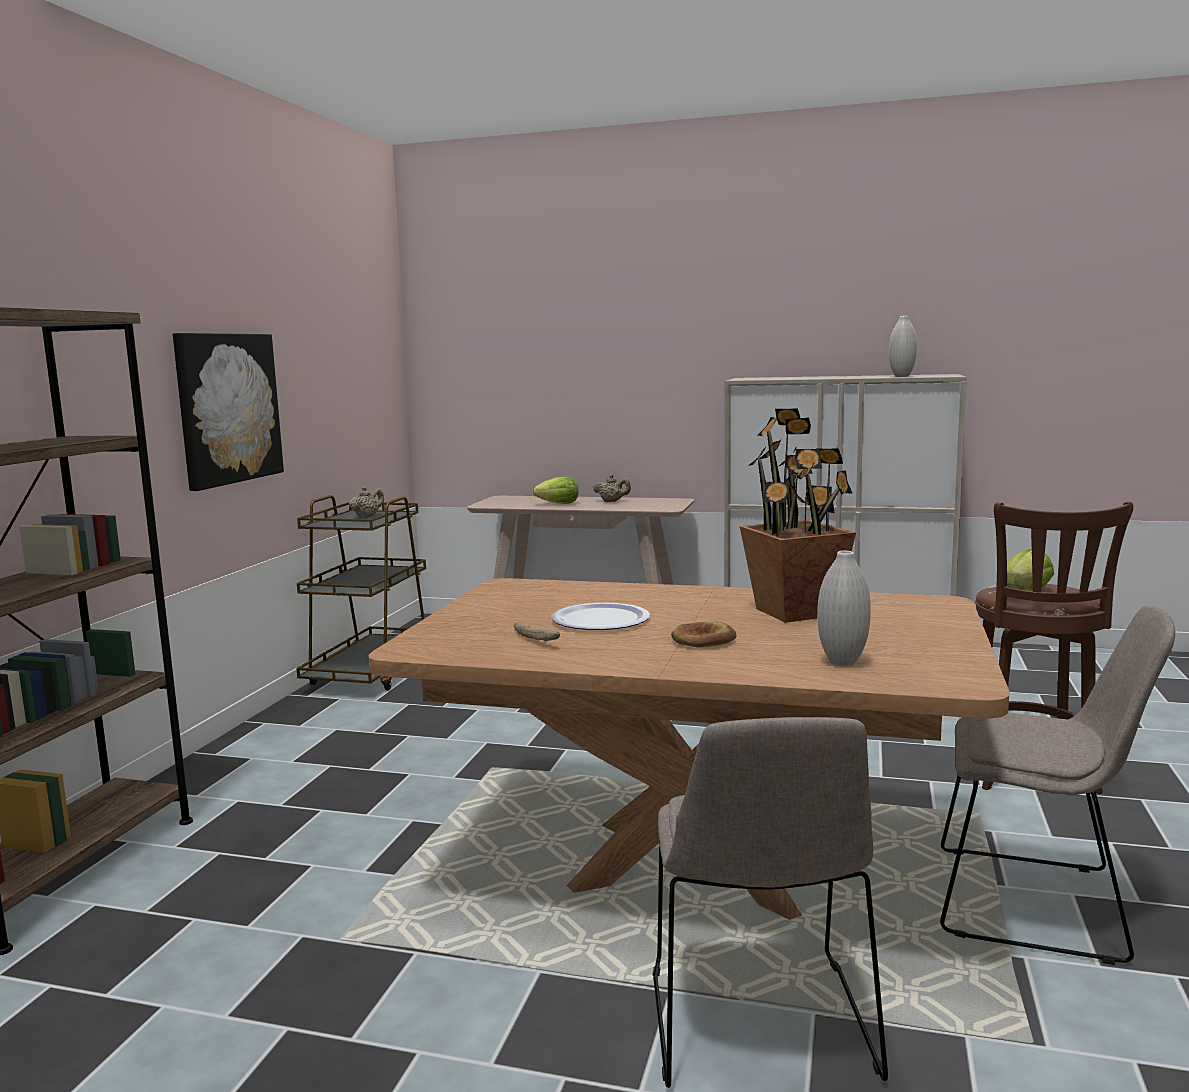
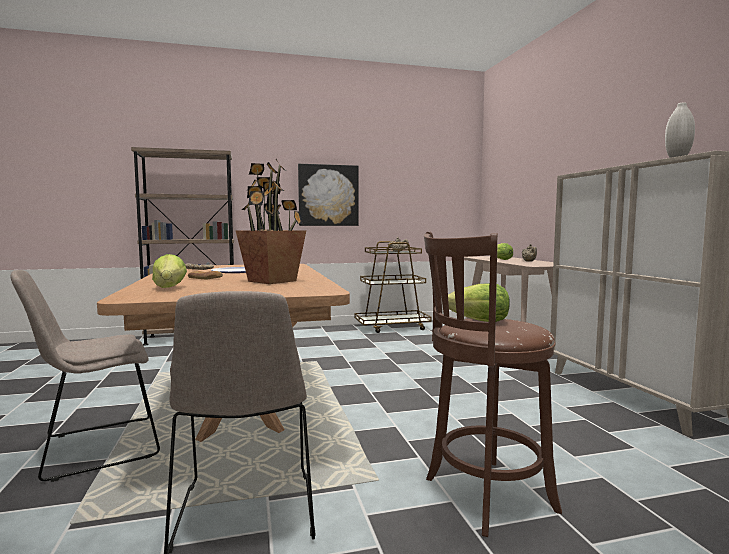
camera: 60 degrees right, 5 degrees down
(842, 662) = (169, 288): white vase -> lettuce

